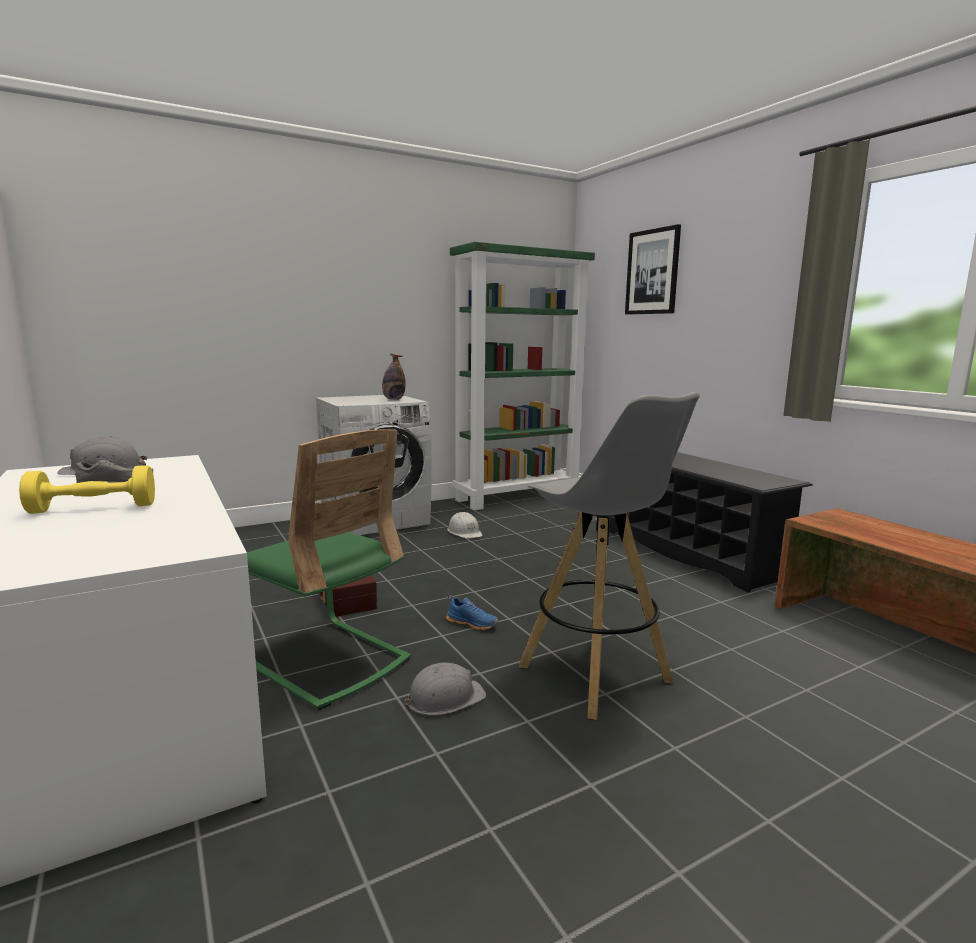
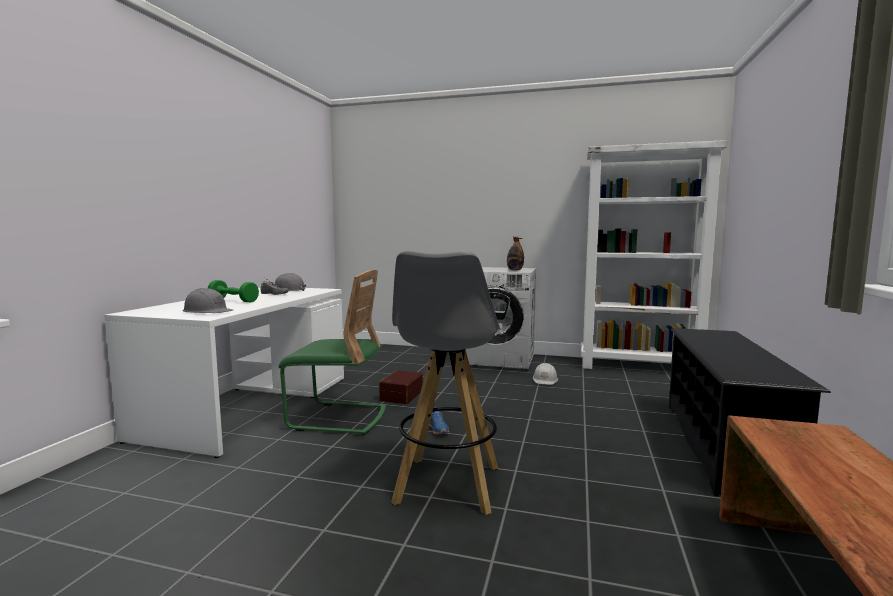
camera: 45 degrees right, 5 degrees down
(93, 508) = (233, 300): yellow dumbbell -> green dumbbell
(325, 661) = (338, 418): green chair -> green chair turned 75 degrees counterclockwise
(444, 698) = (348, 456): grey hard hat -> grey hard hat (207, 311)
(518, 497) = (640, 367): green bookcase -> white bookcase
(652, 272) = (768, 152): picture -> none

